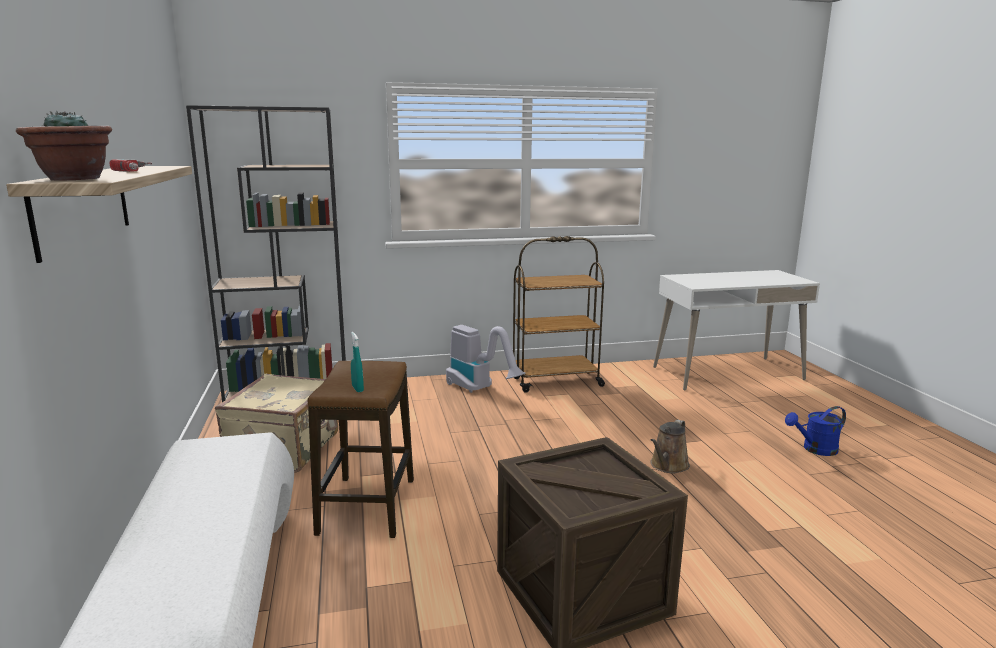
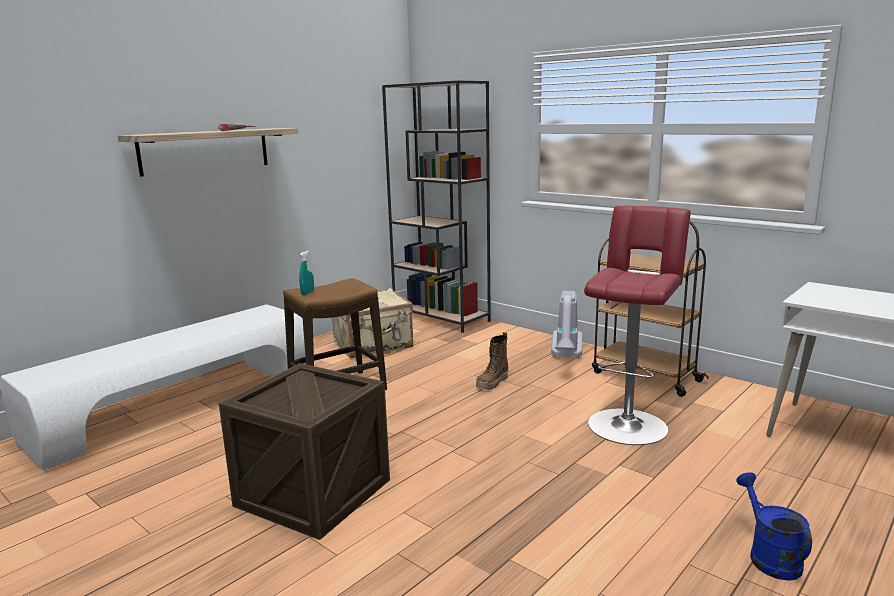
camera: 55 degrees right, 0 degrees up
(73, 179) = (152, 133): potted plant -> none
(480, 431) = (492, 383): none -> boot
(619, 416) = (628, 423): none -> red stool
(668, 466) = (563, 474): brown watering can -> none
(815, 449) = (769, 556): blue watering can -> blue watering can turned 45 degrees clockwise

